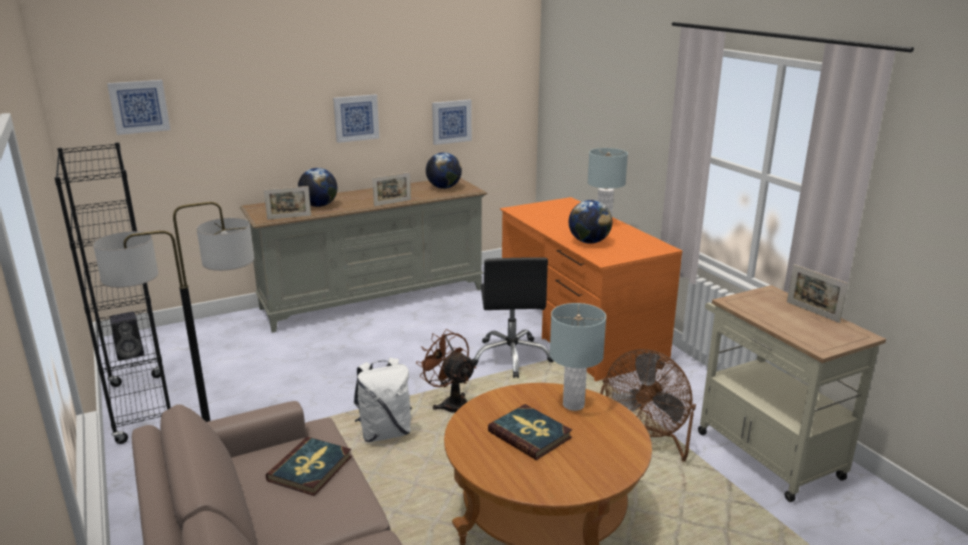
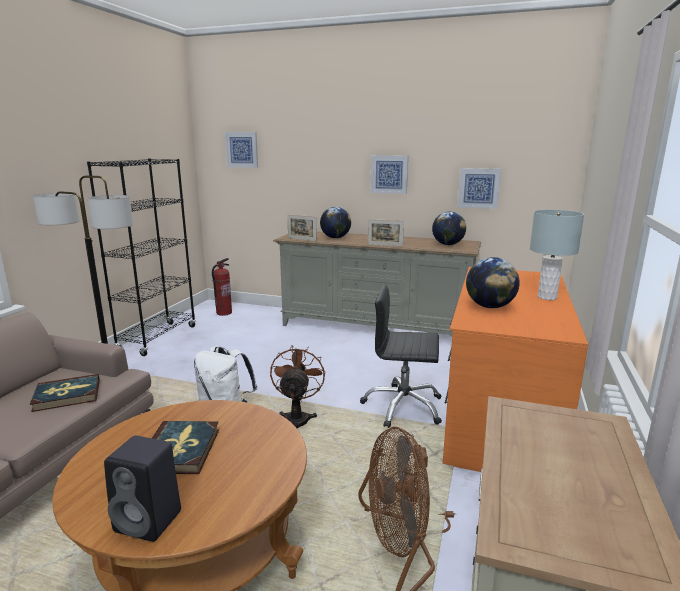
camera: 45 degrees right, 5 degrees down
(131, 353) = (205, 311): black speaker -> black speaker (150, 521)
(164, 345) = (224, 313): none -> fire extinguisher
(512, 357) = (403, 407): black office chair -> black office chair turned 60 degrees clockwise
(573, 405) = (262, 448): grey table lamp -> none
(812, 312) = (622, 480): picture frame -> none

